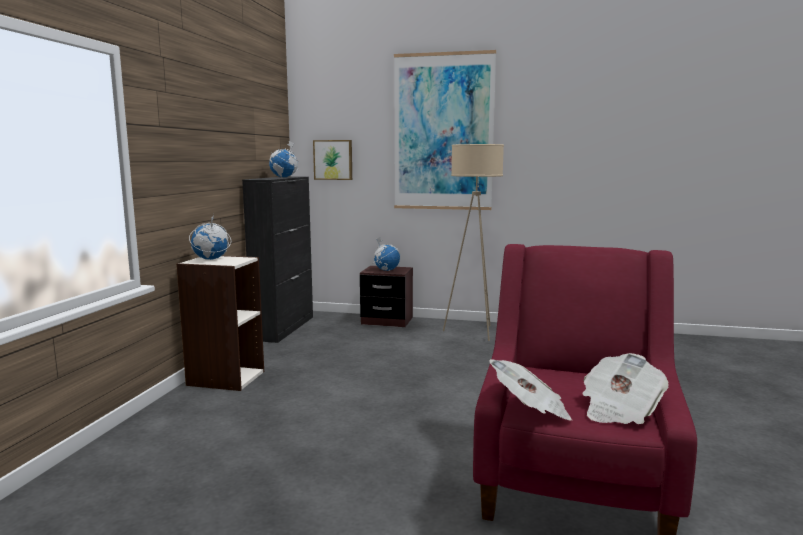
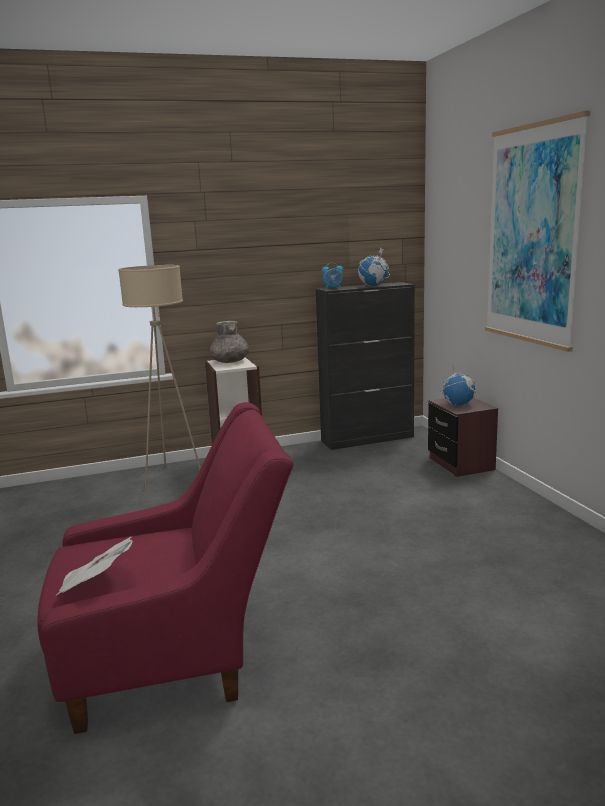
camera: 60 degrees right, 5 degrees up
(210, 259) = (230, 361): globe -> grey vase
(263, 178) = (333, 288): none -> alarm clock
(333, 160) = (448, 265): picture -> none
(472, 332) = (504, 510): beige floor lamp -> beige floor lamp (171, 478)
(530, 409) = (77, 549): newspaper -> none

